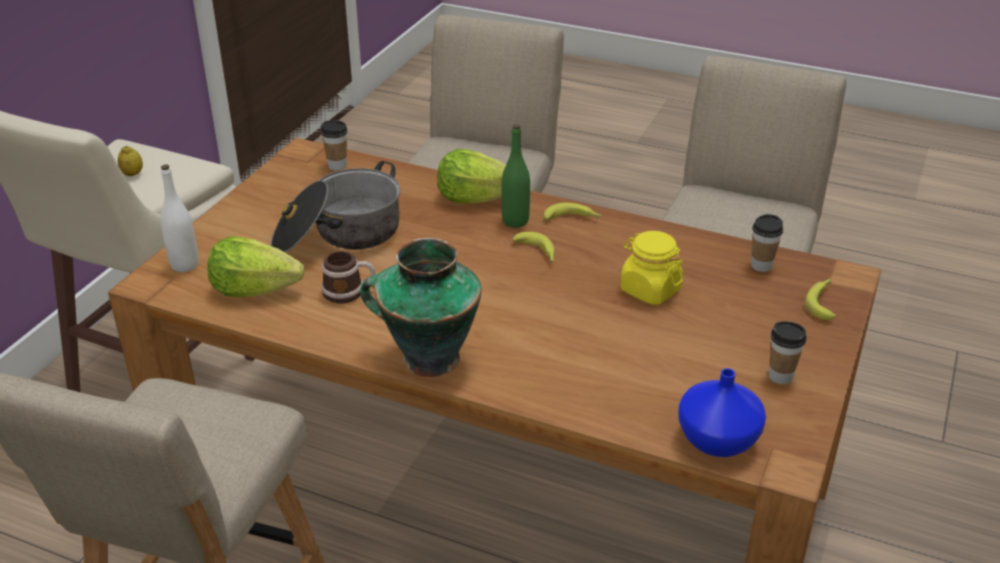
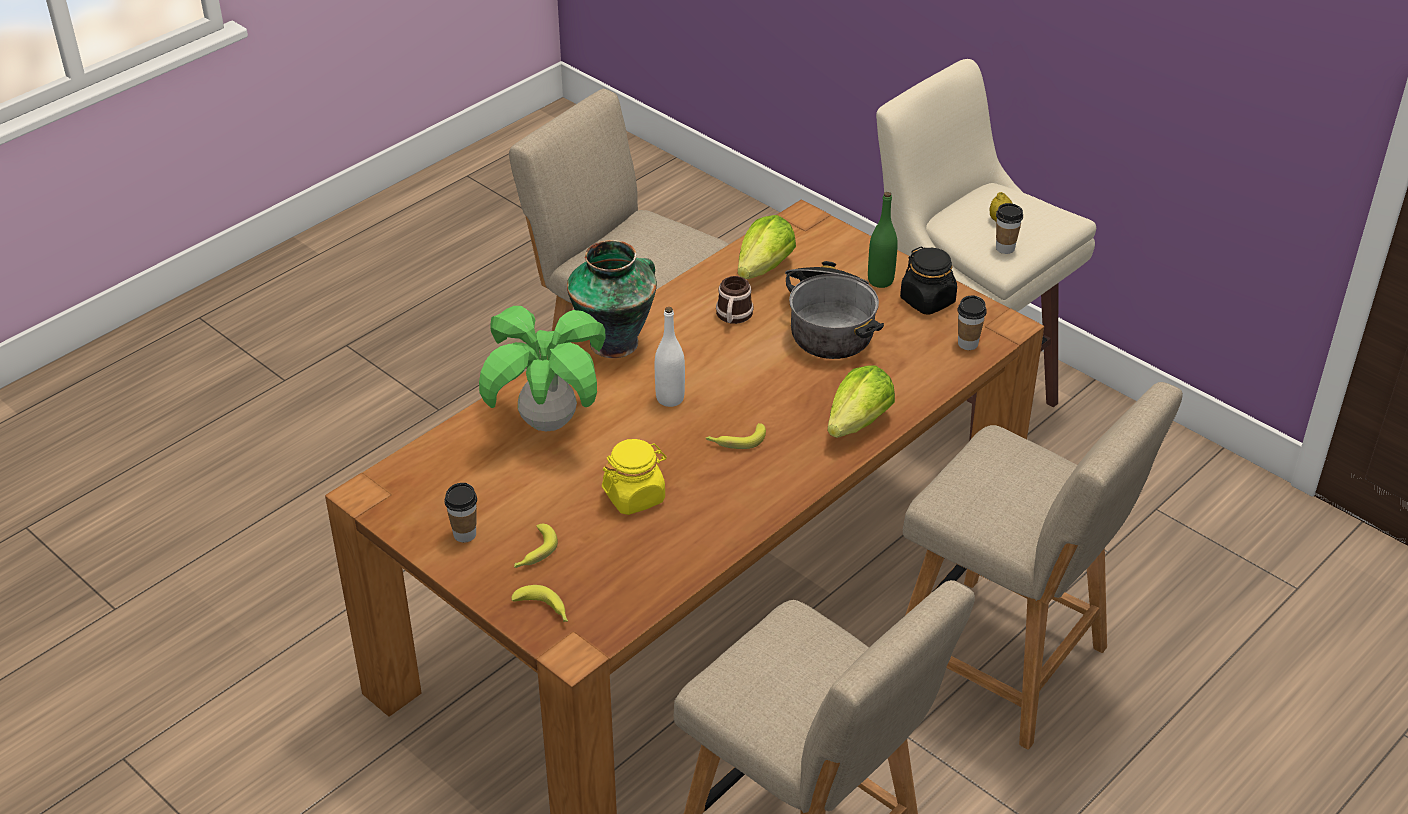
camera: 110 degrees right, 5 degrees up
(184, 265) = (821, 237): white bottle -> white bottle (670, 398)
(279, 192) = (928, 301): none -> black jar
(515, 221) = (801, 440): green bottle -> green bottle (880, 281)
(572, 219) = (785, 482): banana -> banana (534, 553)
(585, 369) = (549, 422): none -> potted plant
(719, 439) = (420, 468): blue vase -> none
(761, 266) = (629, 591): cup -> cup (1005, 248)

